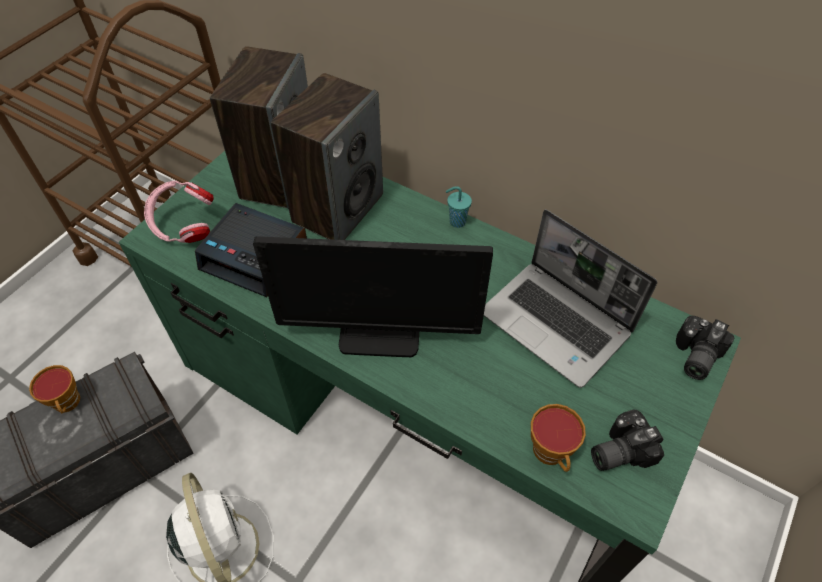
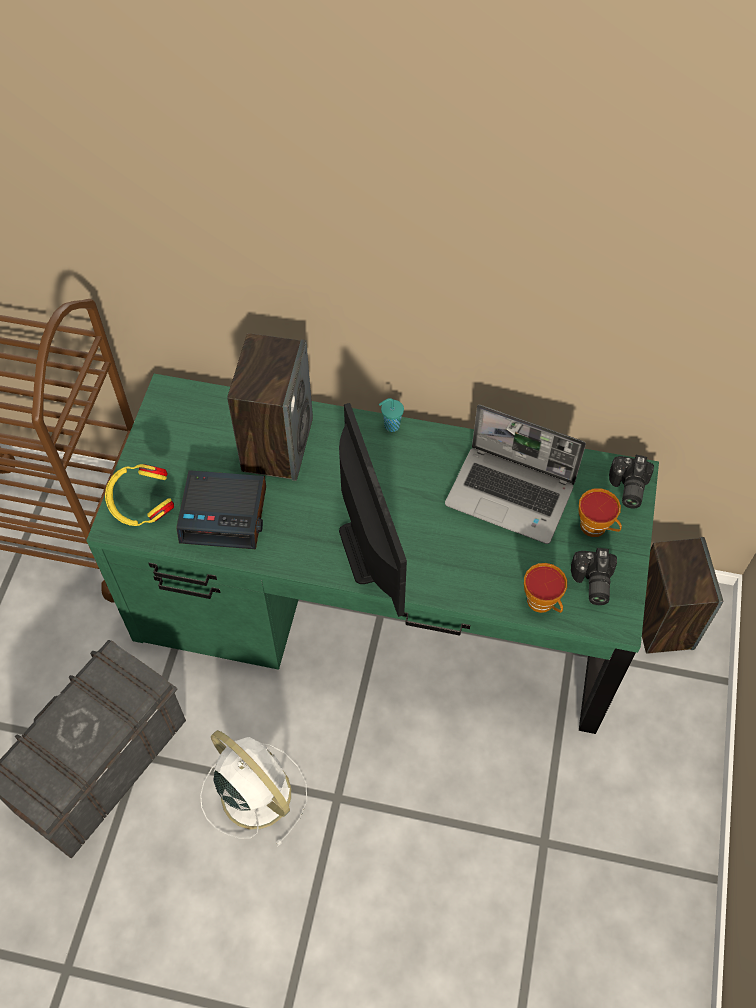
camera: 20 degrees left, 5 degrees up
(68, 403) = (74, 708): cup -> cup (596, 527)
(184, 227) = (142, 507): pink headphones -> yellow headphones
(279, 177) = (206, 429): speaker -> speaker (661, 620)
(380, 333) = (368, 550): monitor -> monitor turned 90 degrees counterclockwise
(618, 449) = (591, 583): camera -> camera turned 45 degrees counterclockwise

